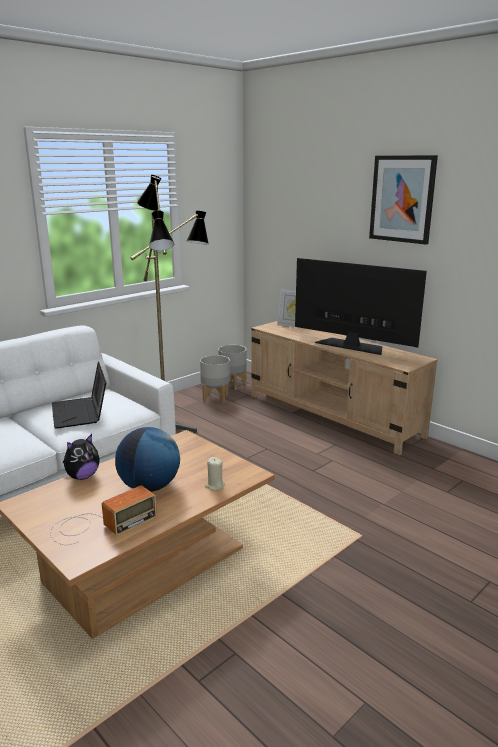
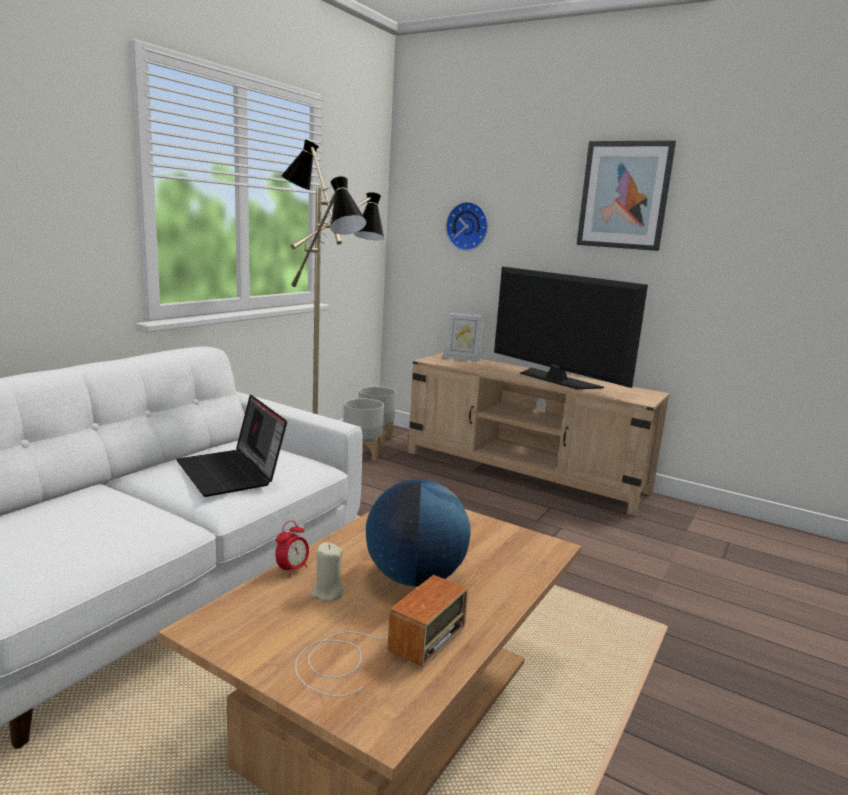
camera: 15 degrees left, 5 degrees down
(82, 476) = (292, 570): plush toy -> alarm clock
(214, 486) = (512, 568): beige candle -> beige candle (327, 593)
(296, 221) = (468, 226): none -> wall clock
(351, 345) = (556, 379): television -> television turned 150 degrees counterclockwise

